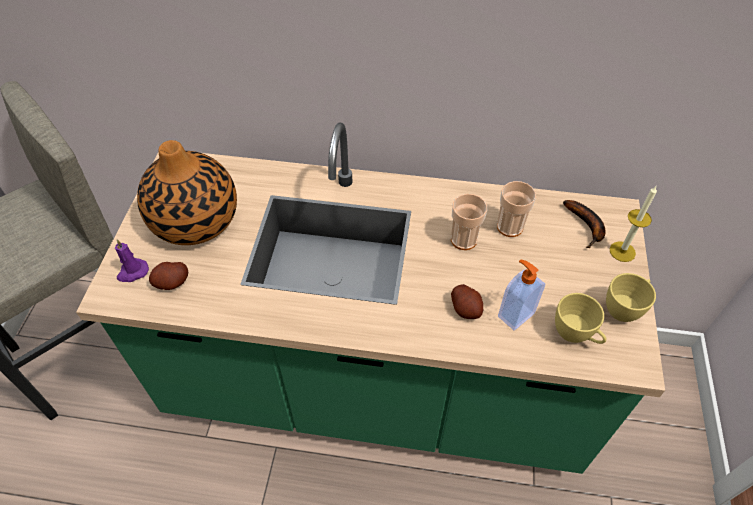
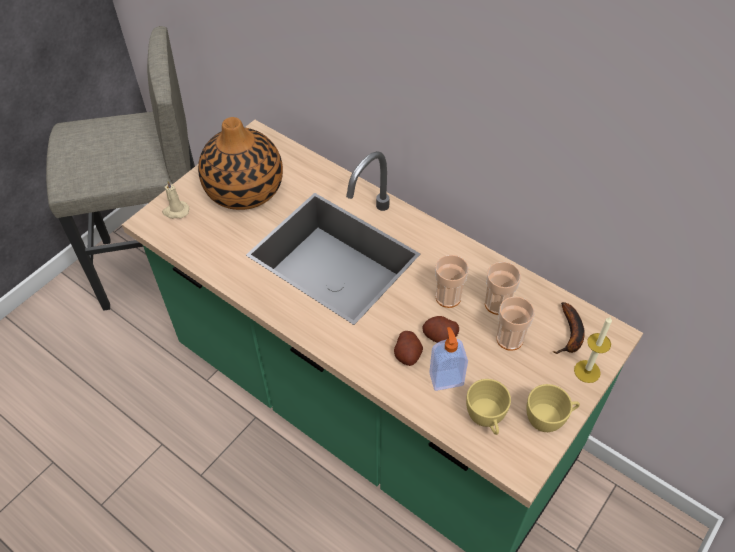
camera: 30 degrees right, 0 degrees up
(132, 272) = (175, 211): purple candle -> beige candle
(172, 282) = (198, 231): potato -> potato (440, 336)
(542, 253) = (509, 339): none -> cup

